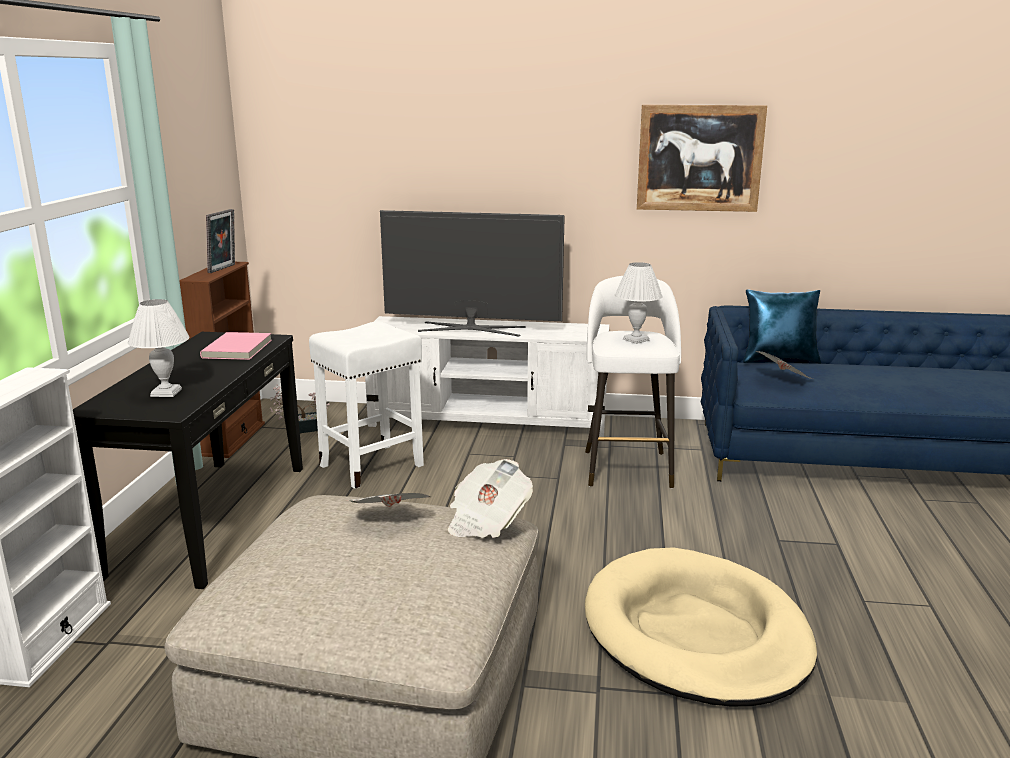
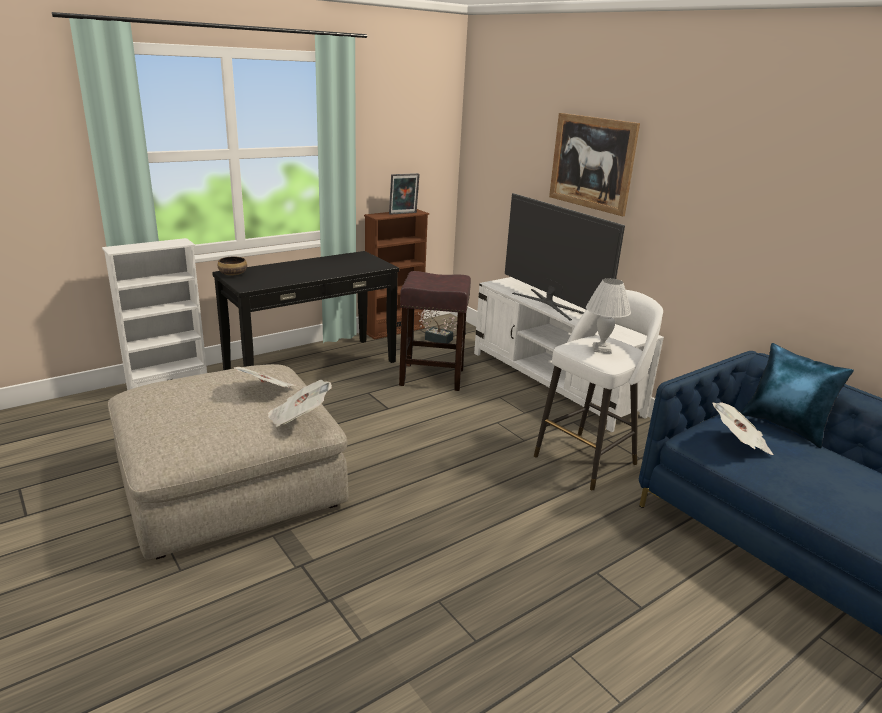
camera: 45 degrees right, 5 degrees up
(104, 406) = (233, 273): none -> bowl
(166, 392) = (269, 276): white table lamp -> none
(239, 349) = (354, 266): pink book -> none
(373, 465) = (433, 377): white stool -> brown stool
(695, 633) = (409, 581): beige dog bed -> none
(699, 158) = (773, 196): picture -> picture (592, 163)

